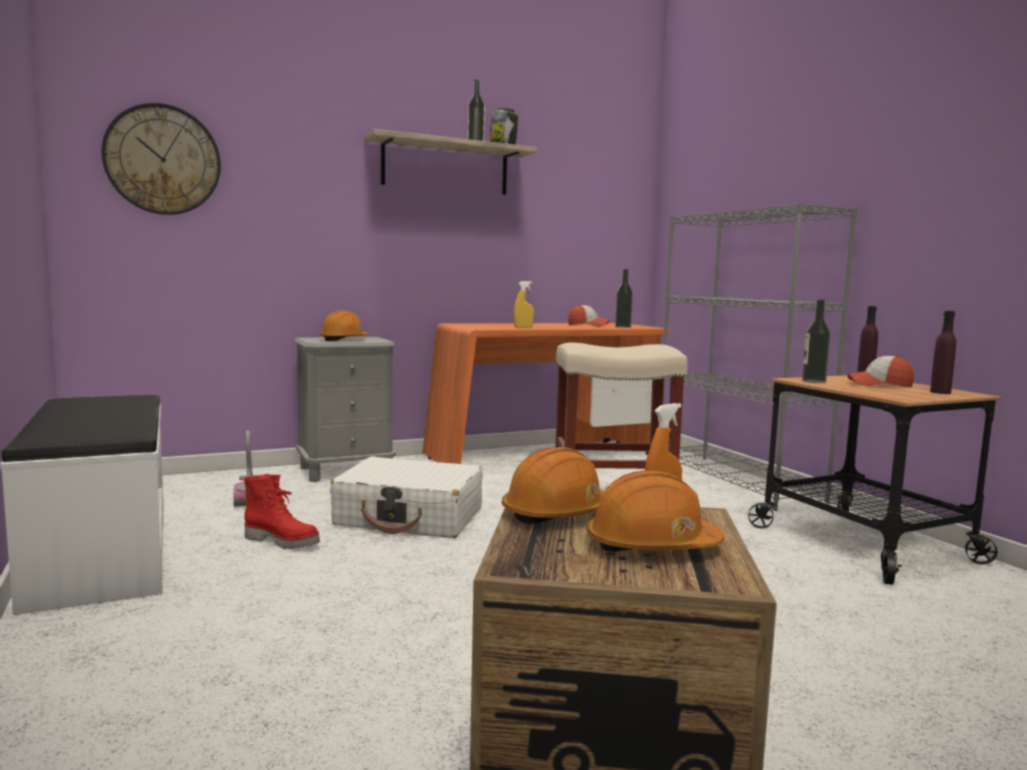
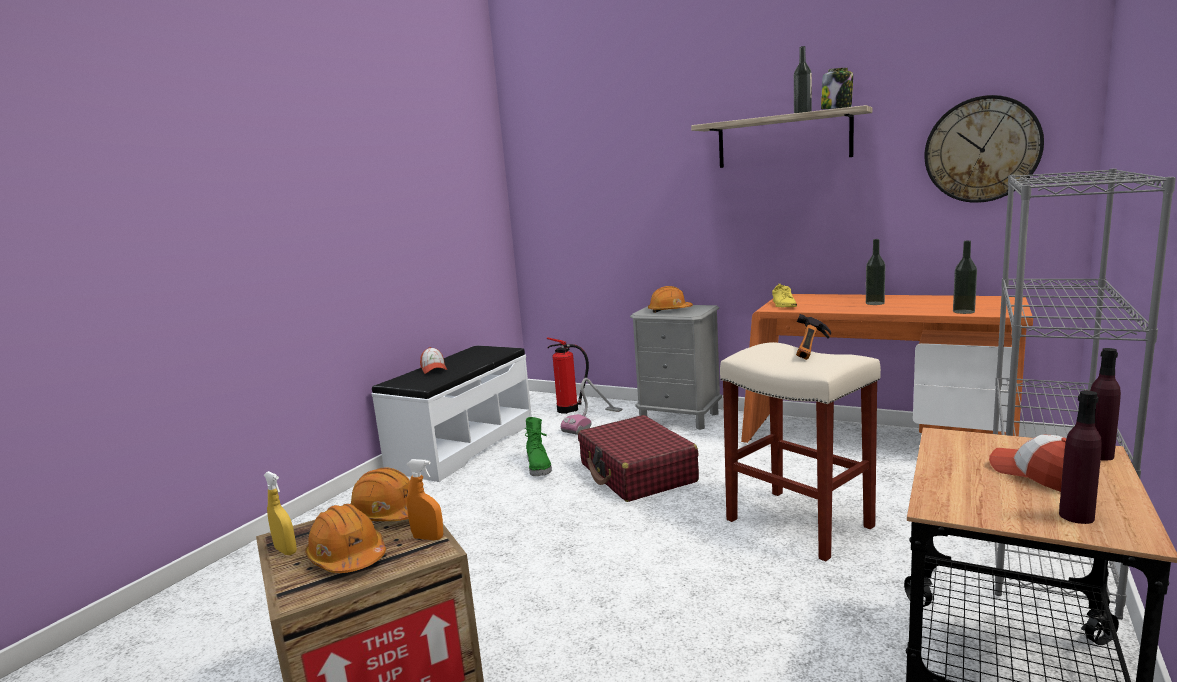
camera: 55 degrees right, 5 degrees up
(163, 160) = (565, 175): wall clock -> wall clock (981, 149)
(188, 488) = (570, 410): none -> fire extinguisher
(283, 541) = (539, 467): red boot -> green boot
(410, 517) = (637, 473): white suitcase -> red suitcase
(481, 327) = (784, 305): none -> yellow shoe
(523, 328) = (821, 309): yellow spray bottle -> yellow spray bottle (286, 551)
(588, 325) = (931, 305): cap -> cap (434, 369)
(616, 344) = (813, 350): none -> hammer
(813, 381) = (955, 446): bottle -> bottle (875, 303)

